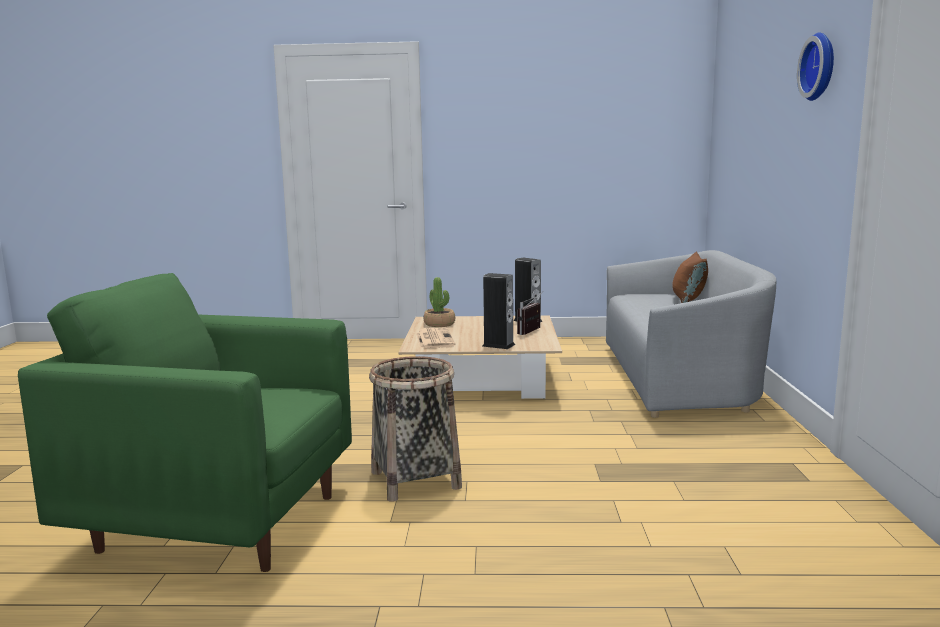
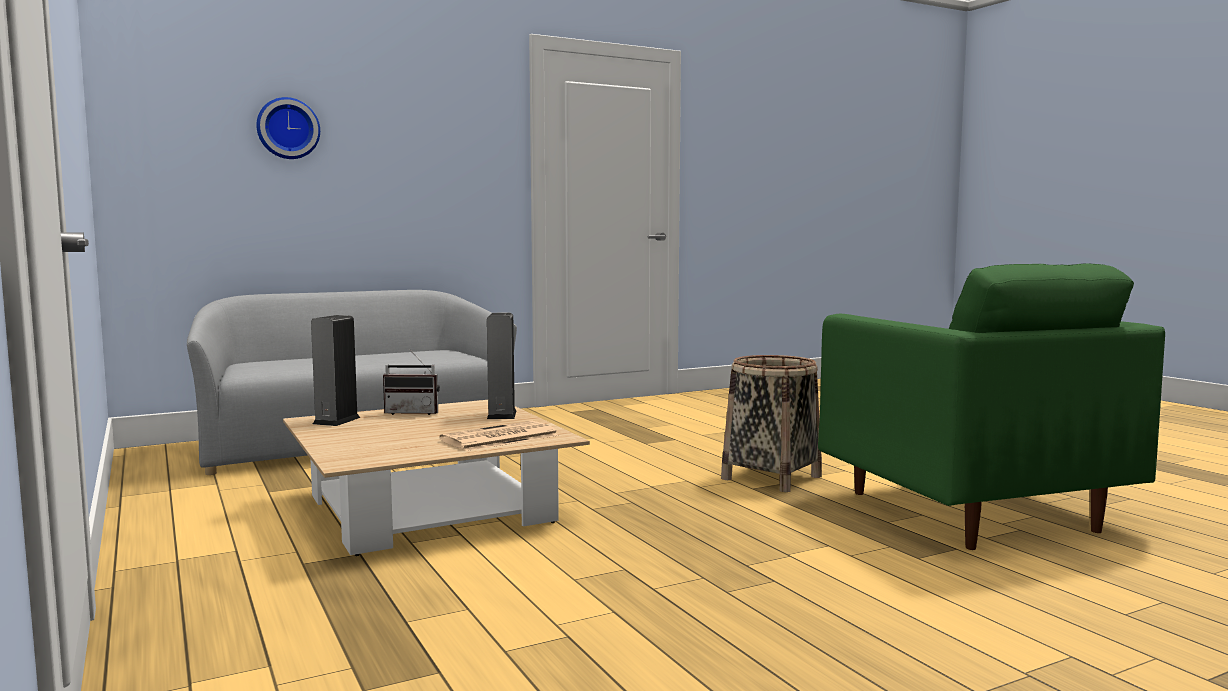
camera: 120 degrees left, 5 degrees down
(439, 324) = (390, 450): potted plant -> none
(688, 300) = (284, 358): brown pillow -> none
(821, 66) = (456, 103): wall clock -> wall clock (288, 129)

